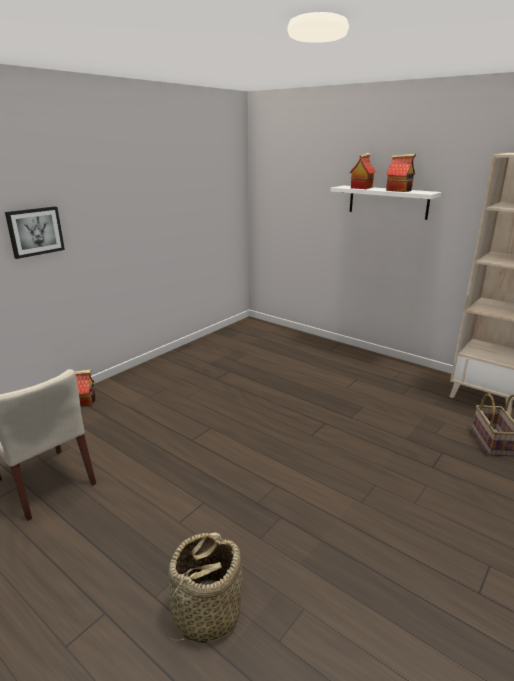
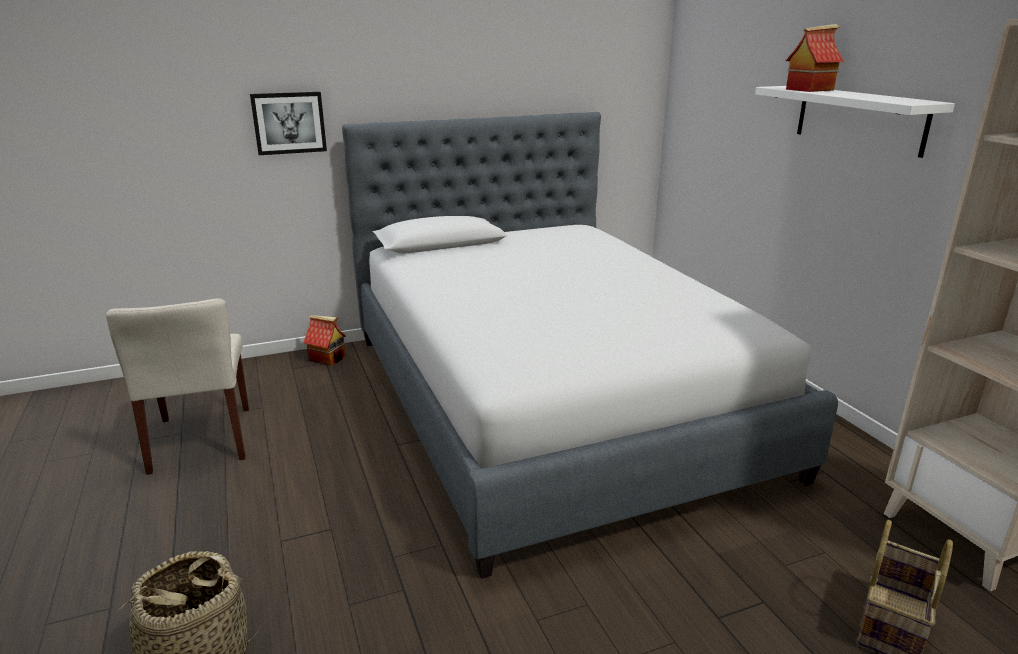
camera: 30 degrees right, 0 degrees up
(254, 388) = (549, 401): none -> bed
(399, 190) = (868, 96): toy house -> none

